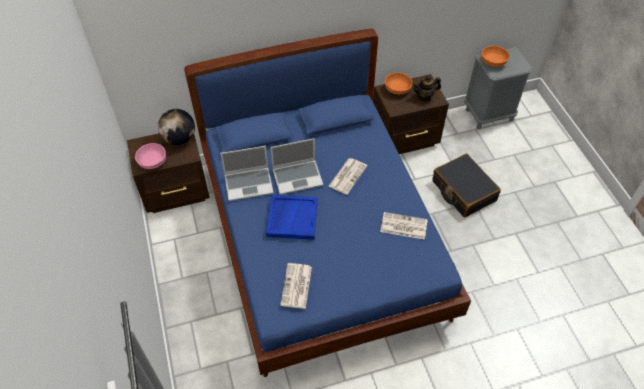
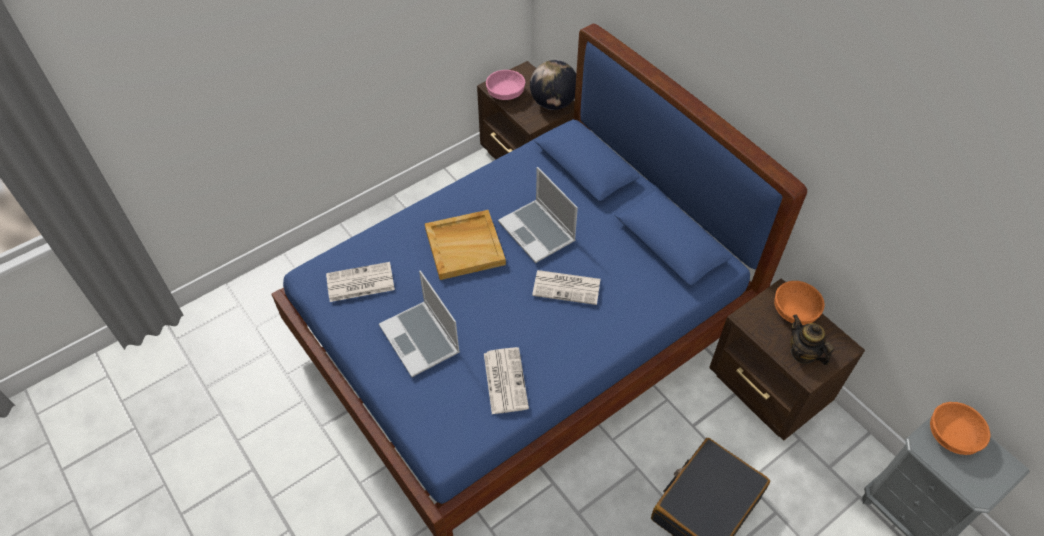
camera: 70 degrees right, 0 degrees up
(249, 184) = (503, 186): laptop -> laptop (421, 340)
(292, 218) = (465, 246): blue tray -> beige tray

